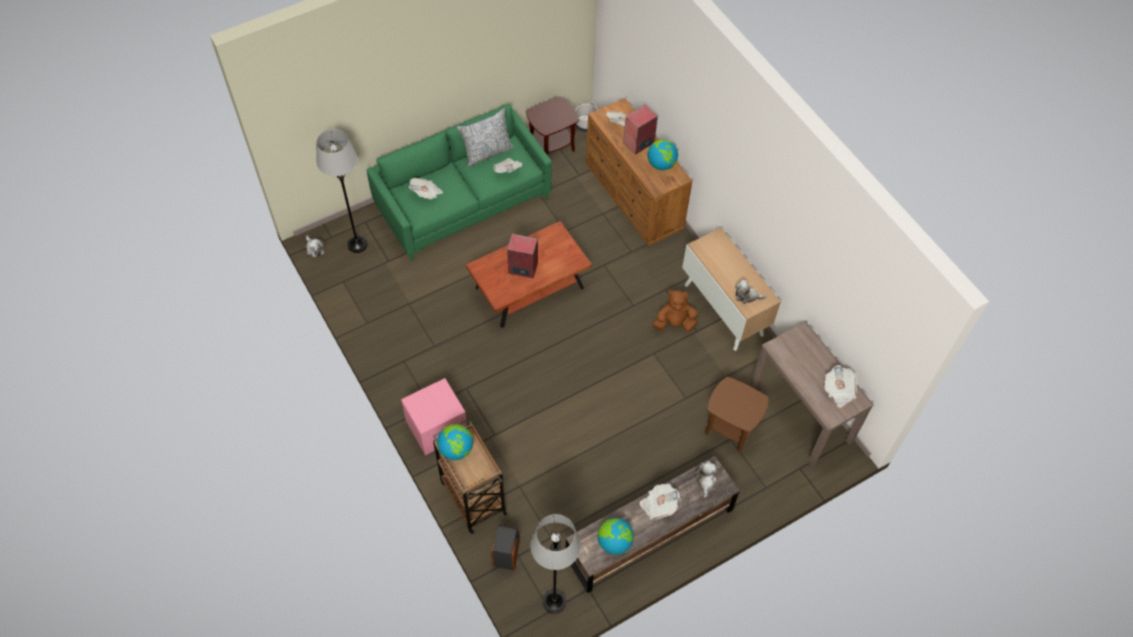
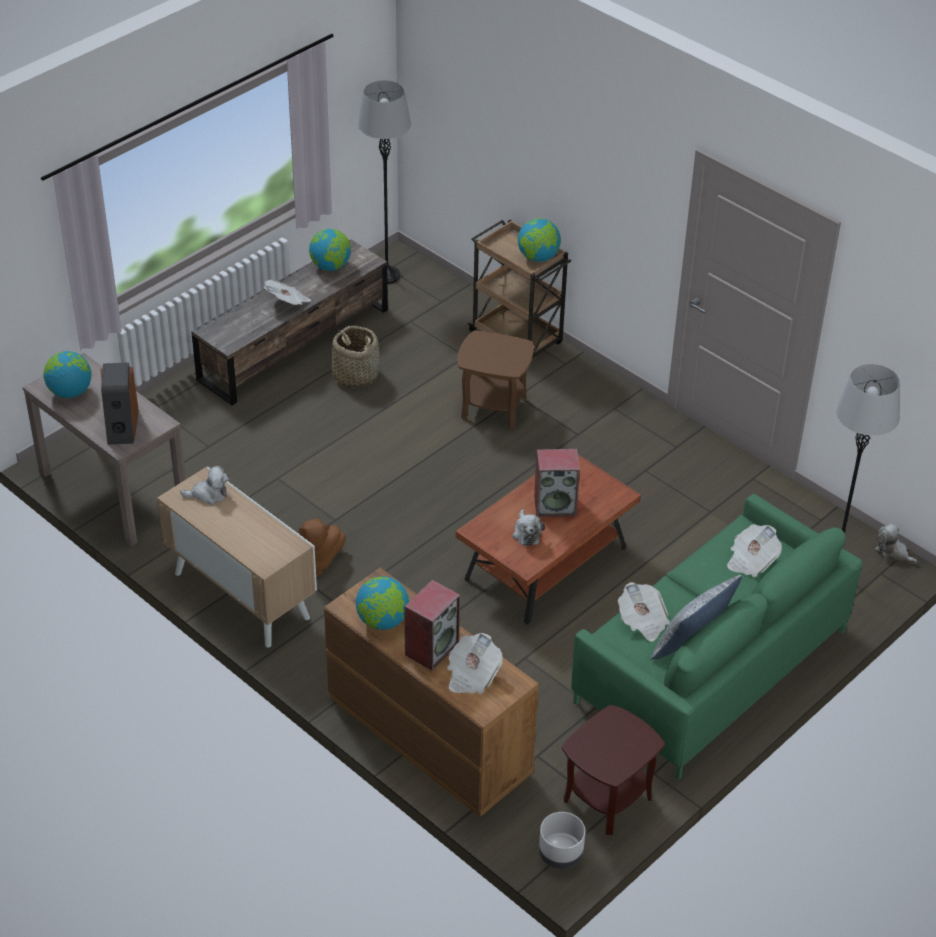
camera: 165 degrees right, 15 degrees down
(437, 428) = (593, 389): pink nightstand -> none
(507, 552) = (455, 302): speaker -> speaker (121, 426)
(609, 486) = (355, 375): none -> basket
(705, 480) = (235, 332): plush toy -> plush toy (526, 533)
(730, 428) = (210, 457): brown side table -> brown side table (494, 407)
(838, 391) = (70, 392): newspaper -> globe

